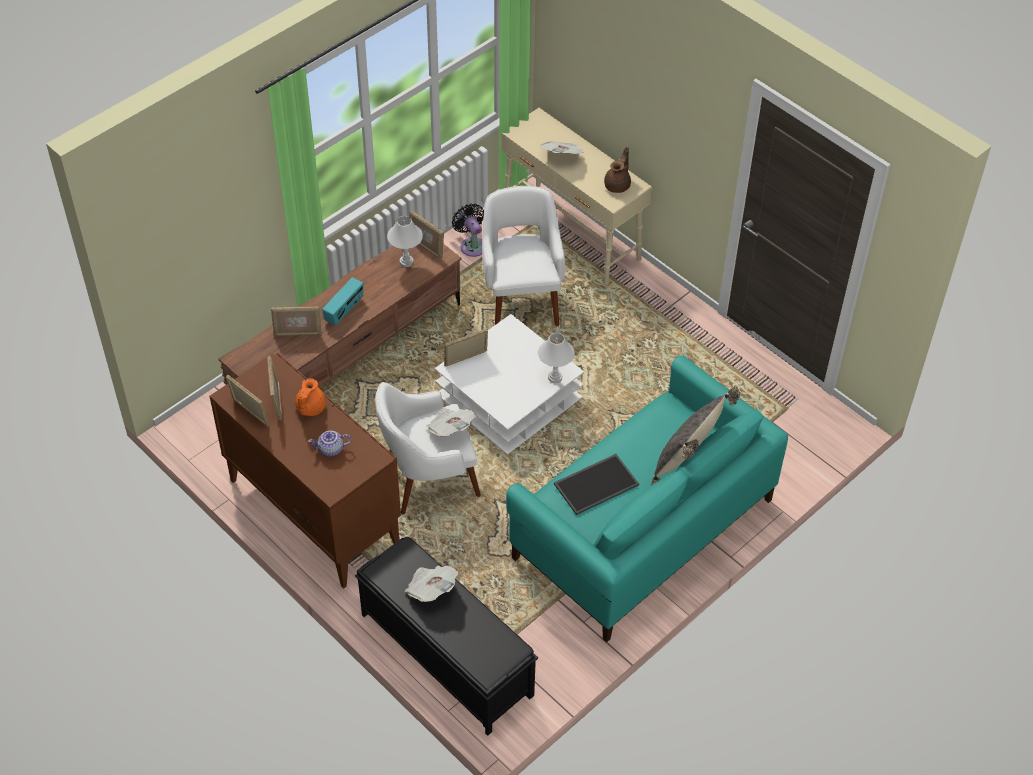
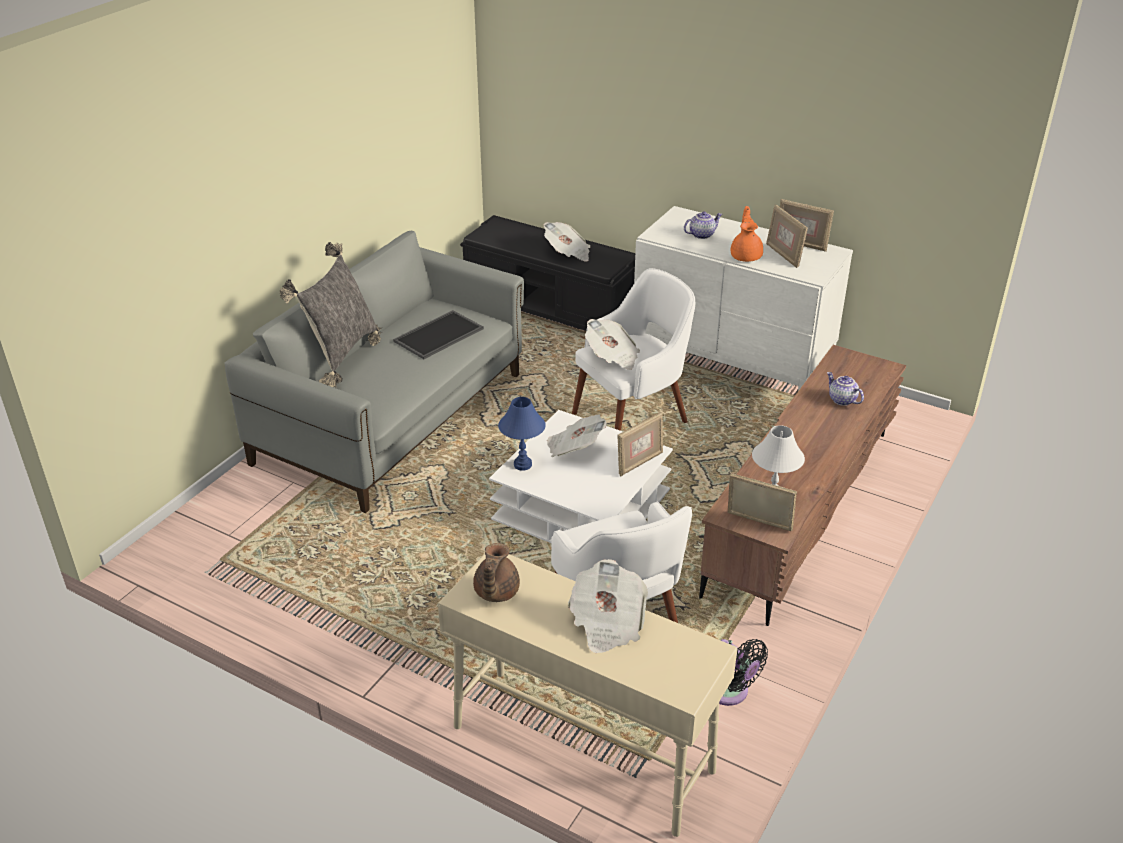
camera: 165 degrees right, 15 degrees down
(298, 333) = (841, 400): picture frame -> teapot
(314, 512) = (730, 375): brown cabinet -> white cabinet
(344, 310) = (807, 431): radio -> none
(510, 384) = (574, 448): none -> newspaper
(554, 377) = (523, 465): white table lamp -> blue table lamp
(641, 527) = (392, 418): turquoise sofa -> grey sofa

